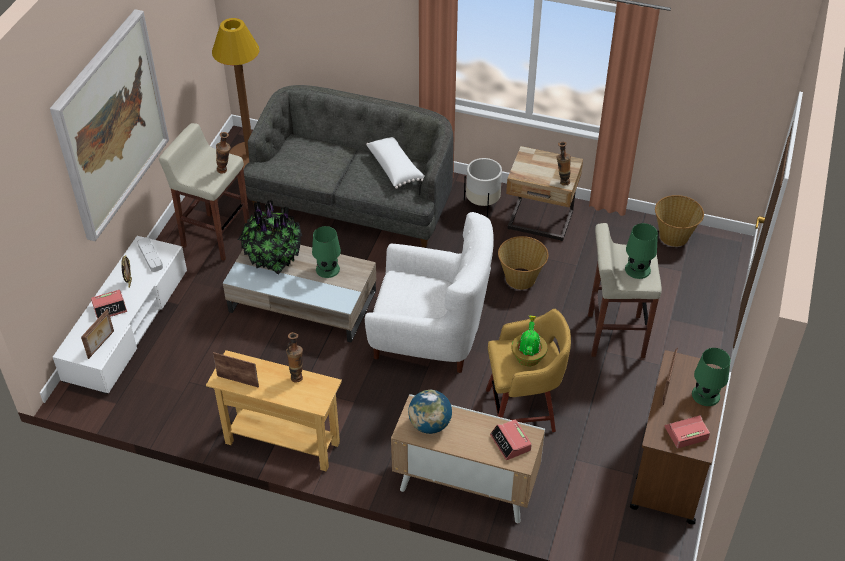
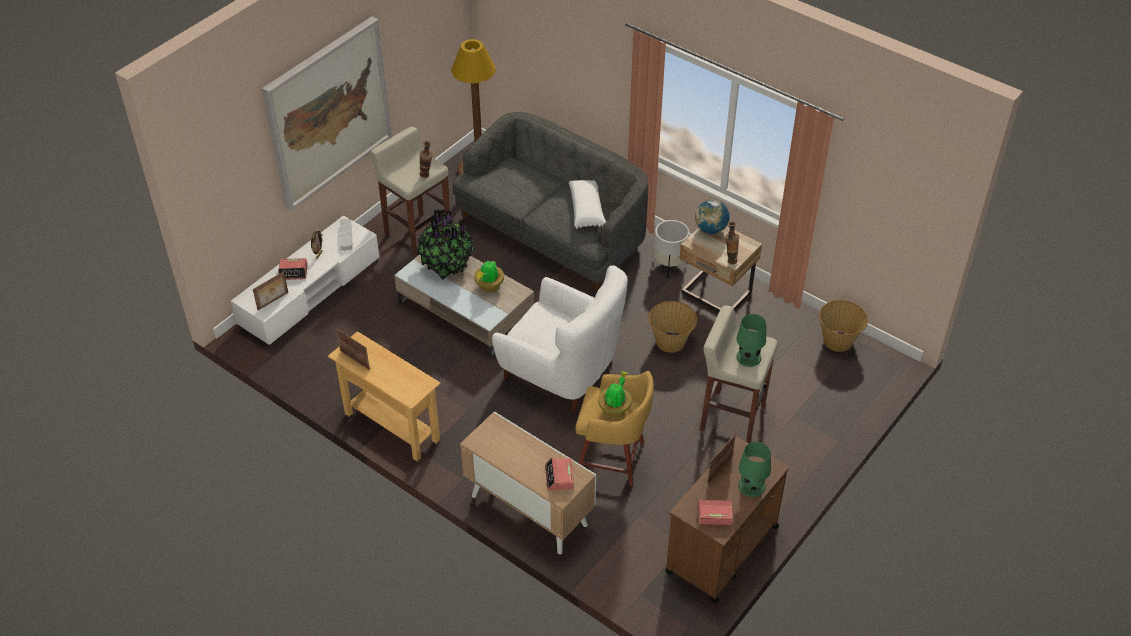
camera: 20 degrees right, 0 degrees up
(297, 375) = (405, 368): vase -> none
(328, 269) = (489, 286): green table lamp -> potted plant
(430, 424) = (498, 442): globe -> globe (711, 229)

